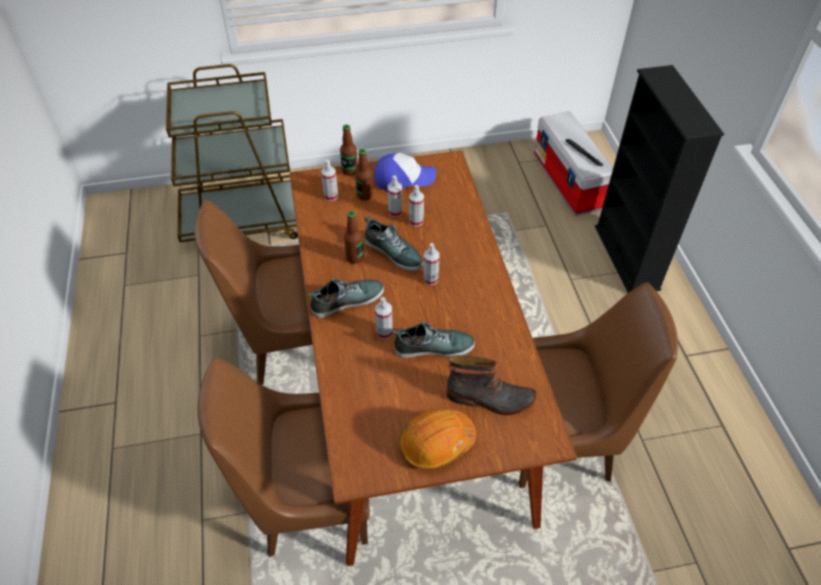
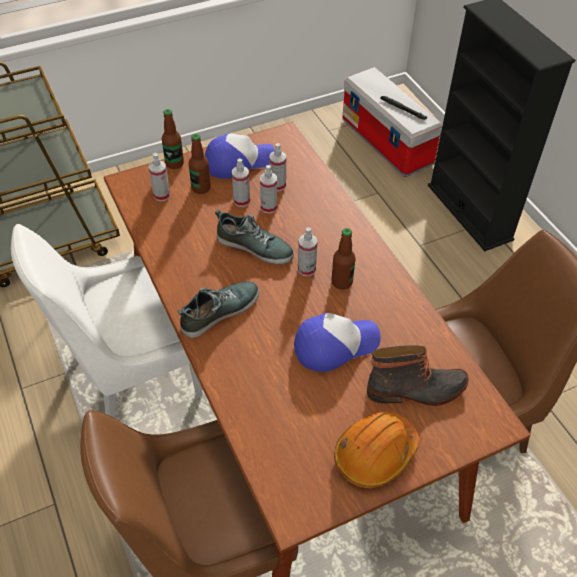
camera: 15 degrees left, 0 degrees up
(290, 343) = (132, 375): brown chair -> white chair
(355, 257) = (212, 260): bottle -> bottle (341, 282)
(384, 332) = (274, 339): spray bottle -> spray bottle (277, 185)
(433, 347) = (335, 345): shoe -> cap

